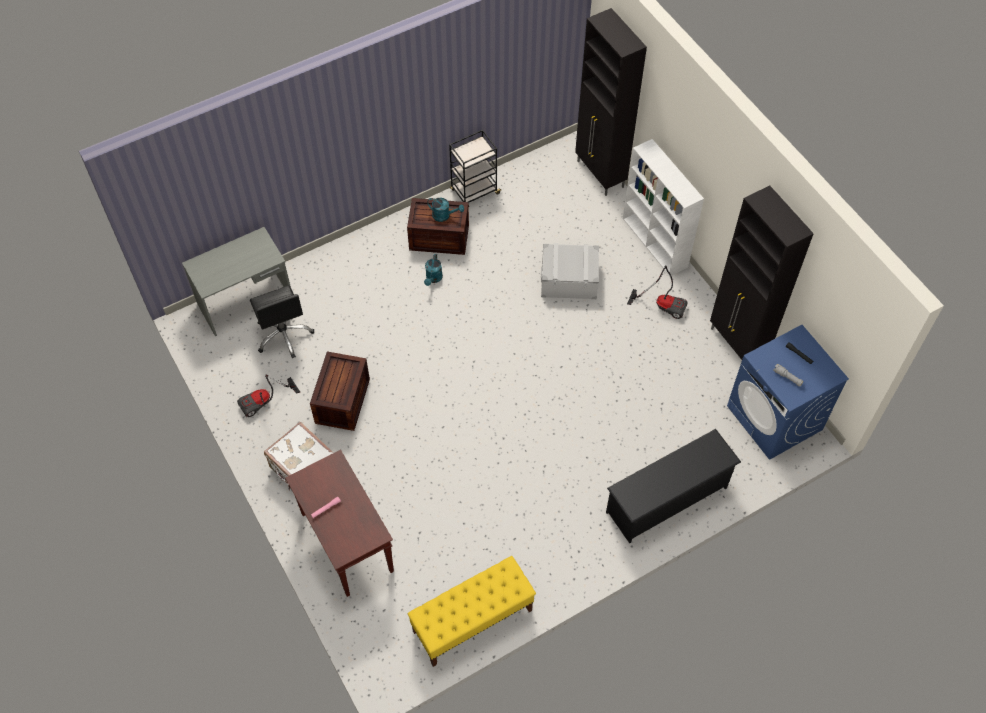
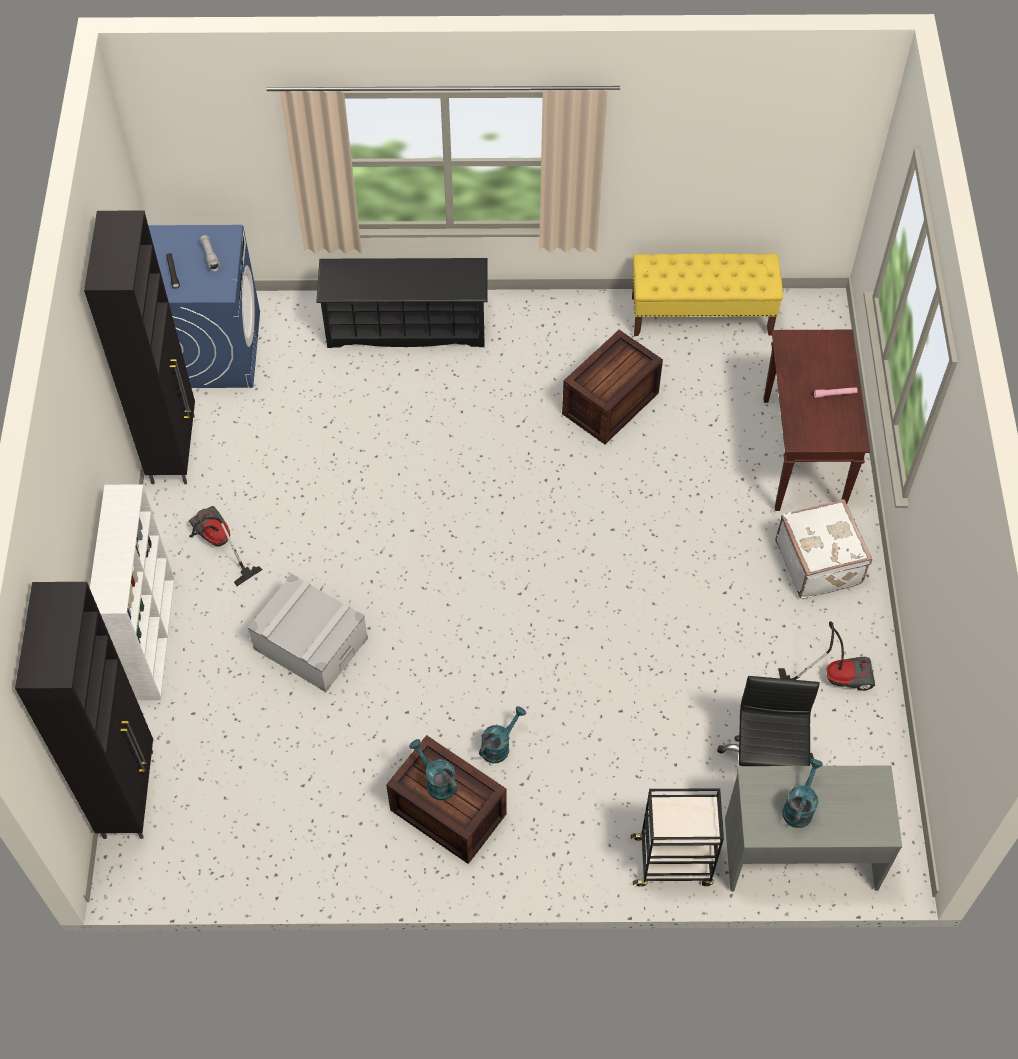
camera: 150 degrees left, 0 degrees up
(243, 256) = (799, 806): none -> turquoise watering can
(342, 402) = (726, 625): crate -> crate (611, 402)
(474, 192) = (341, 867): black cart -> black cart (674, 861)

